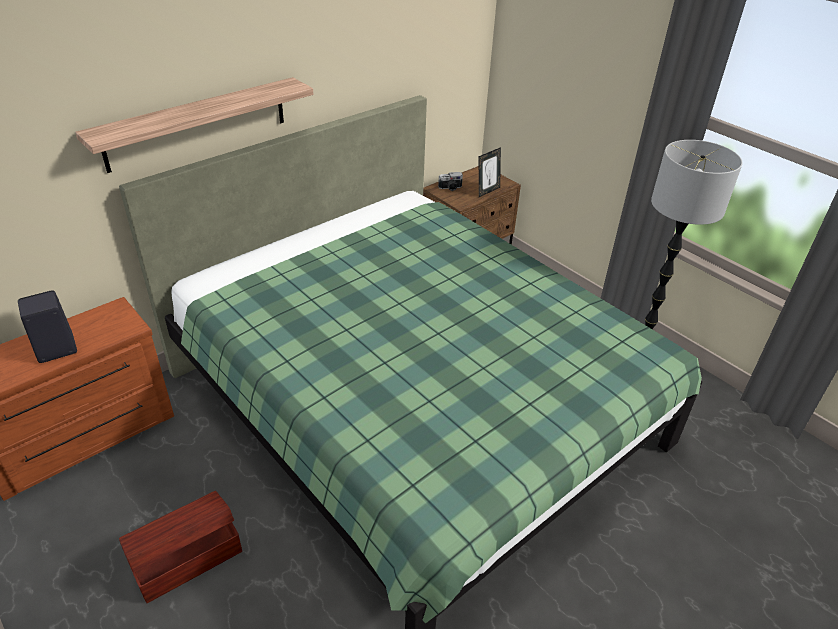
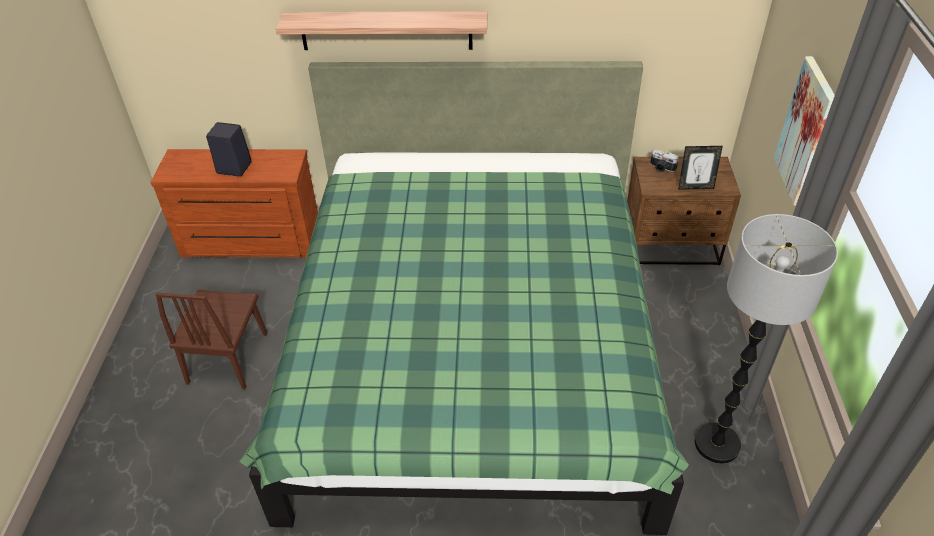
camera: 45 degrees right, 5 degrees up
(186, 559) = (228, 357): brown storage box -> brown chair
(604, 96) = (806, 132): none -> picture

